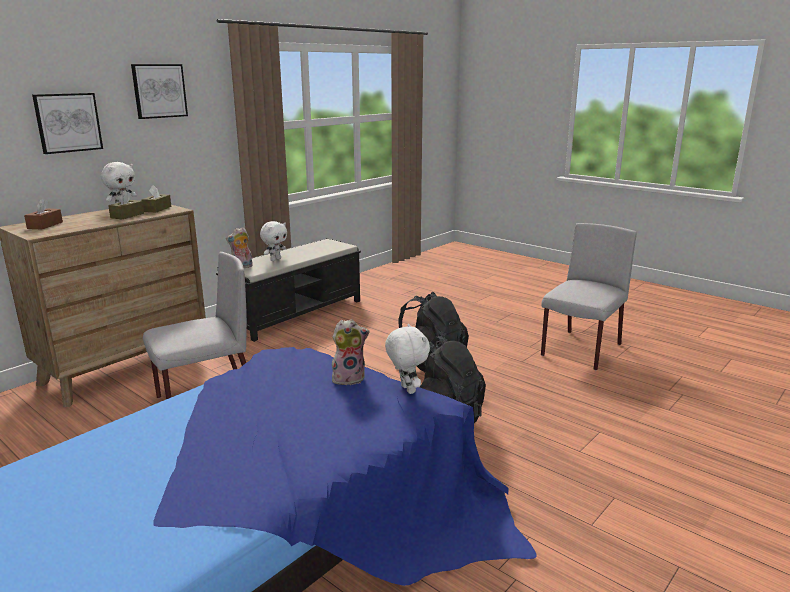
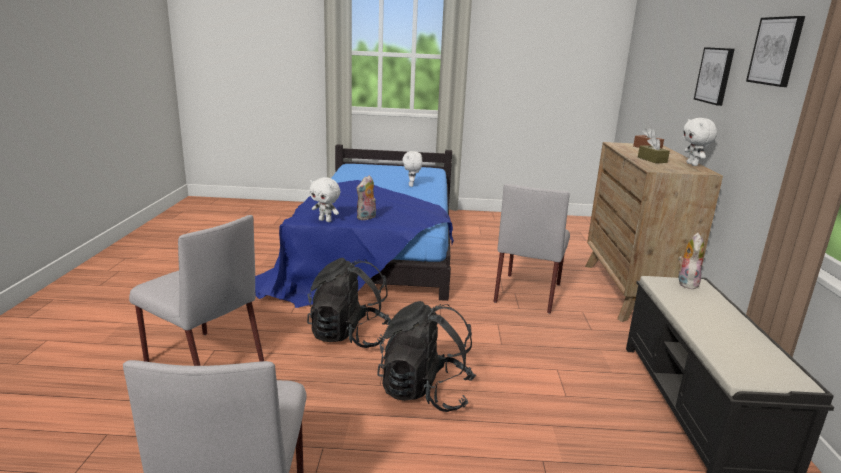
camera: 140 degrees right, 0 degrees up
(157, 209) = (670, 167): brown tissue box -> none
(275, 259) = (702, 306): white plush toy -> white plush toy (411, 185)
(593, 442) = (203, 361): none -> grey chair

